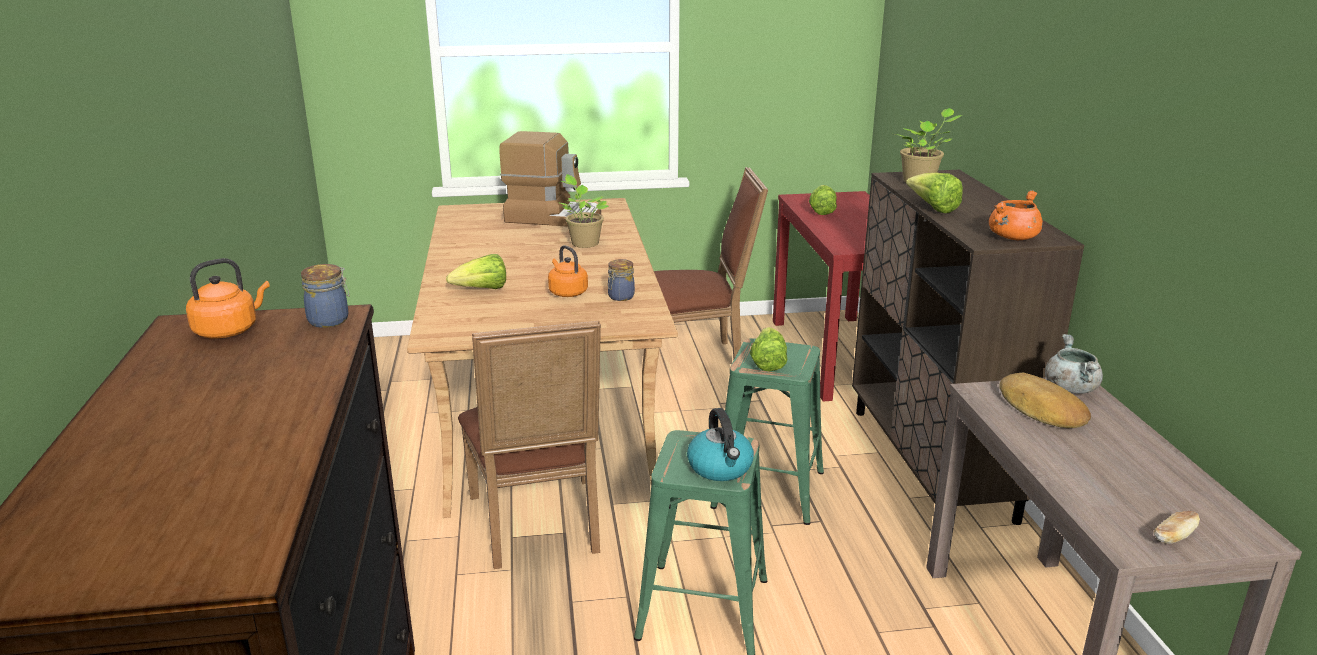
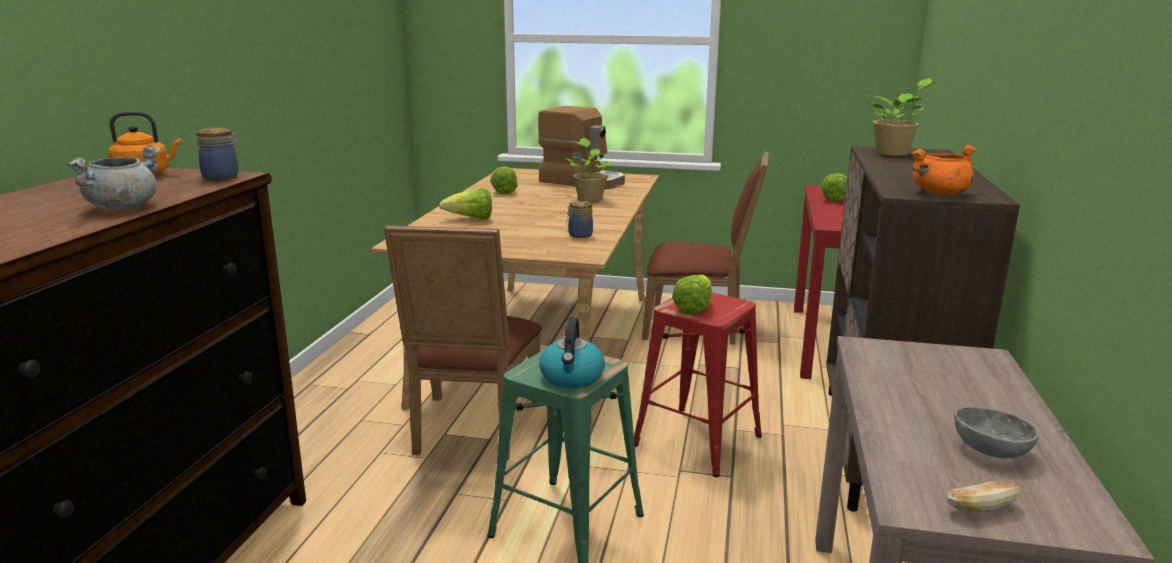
camera: 20 degrees right, 5 degrees down
(567, 292) = (538, 228): orange kettle -> none
(770, 489) = (698, 440): green stool -> red stool
(933, 208) = (880, 169): lettuce -> lettuce (504, 191)
(1040, 409) = (921, 370): bread -> none
(1070, 388) = (974, 358): grey cooking pot -> grey cooking pot (123, 207)
(1143, 480) = (990, 449): none -> grey bowl

